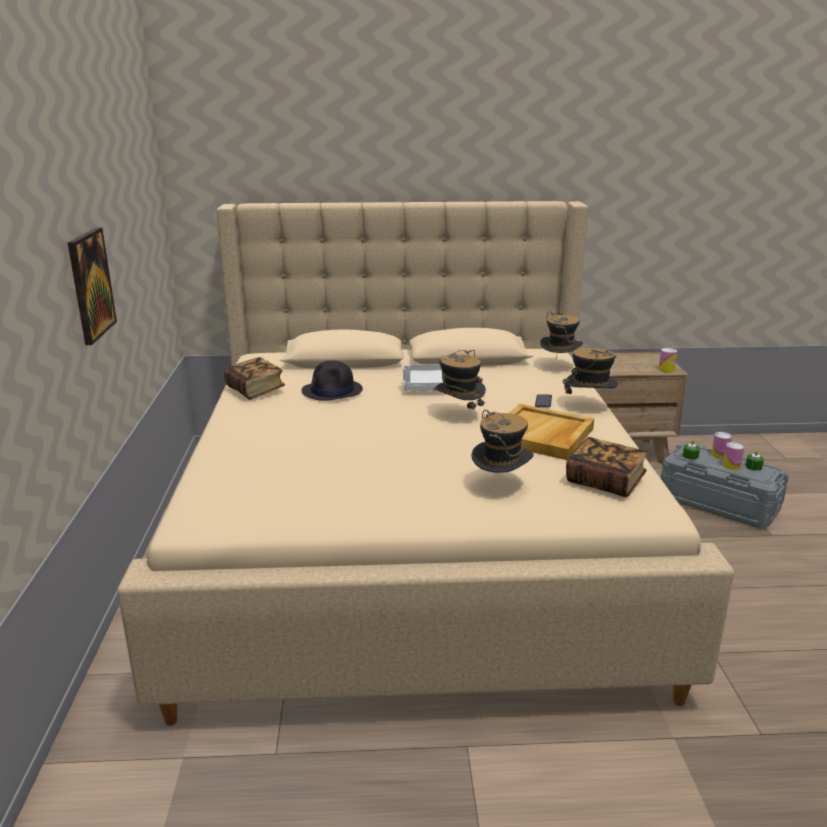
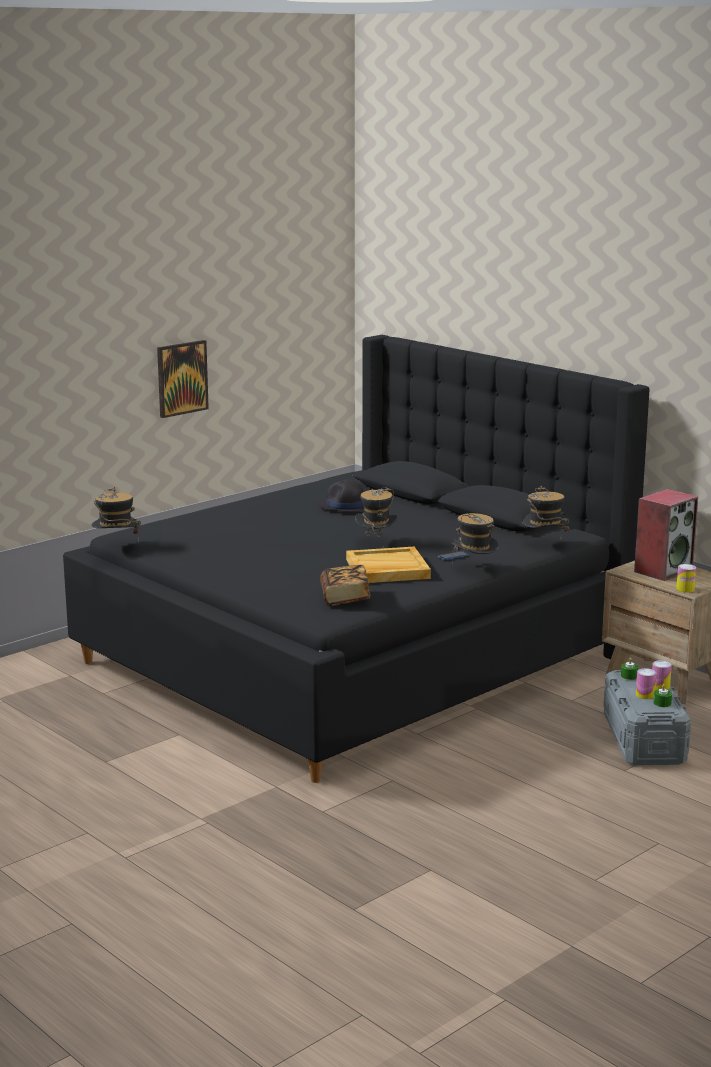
camera: 50 degrees right, 5 degrees down
(255, 390) = (305, 491): book -> none
(415, 545) = (356, 657): beige bed -> black bed
(424, 385) = (410, 522): grey tray -> none
(501, 486) = (286, 578): hat -> hat (116, 546)
(617, 361) = (663, 570): none -> speaker

